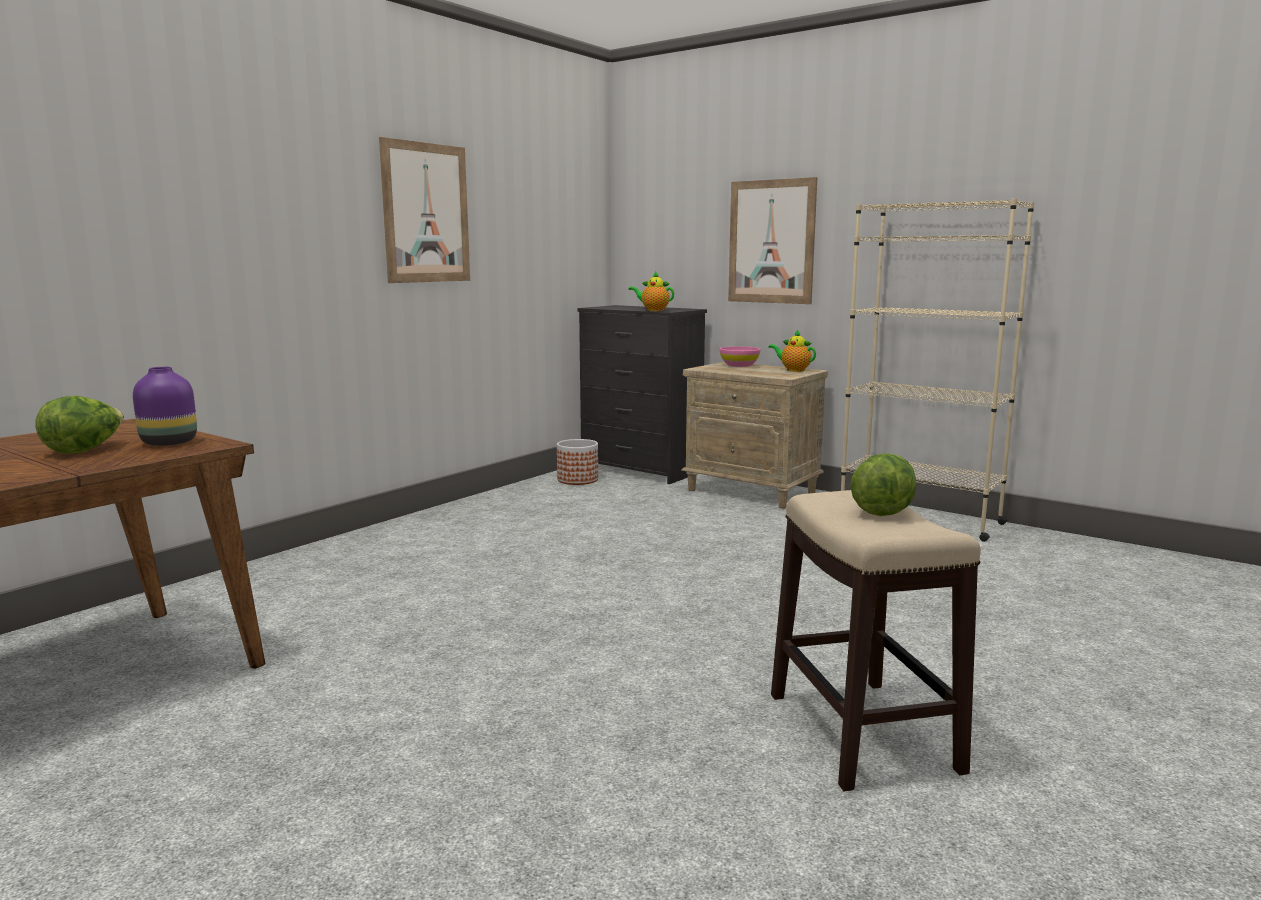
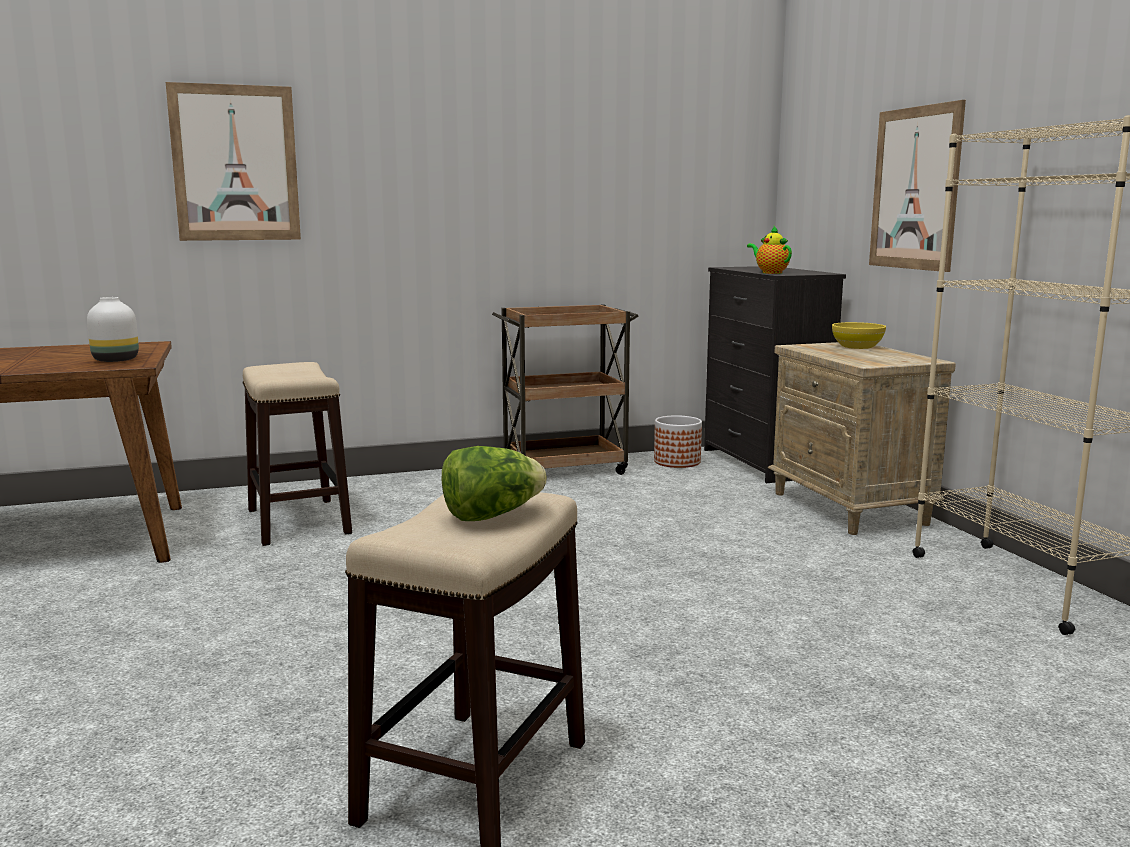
camera: 35 degrees right, 0 degrees up
(85, 450) = (61, 359): lettuce -> none
(168, 442) = (116, 360): purple vase -> white vase
(335, 595) = (298, 522): none -> stool
(426, 213) = (506, 163): picture -> picture (235, 163)
(499, 501) = (564, 469): none -> brown cart
(739, 365) = (857, 347): pink bowl -> yellow bowl
(793, 370) = (905, 358): teapot -> none

